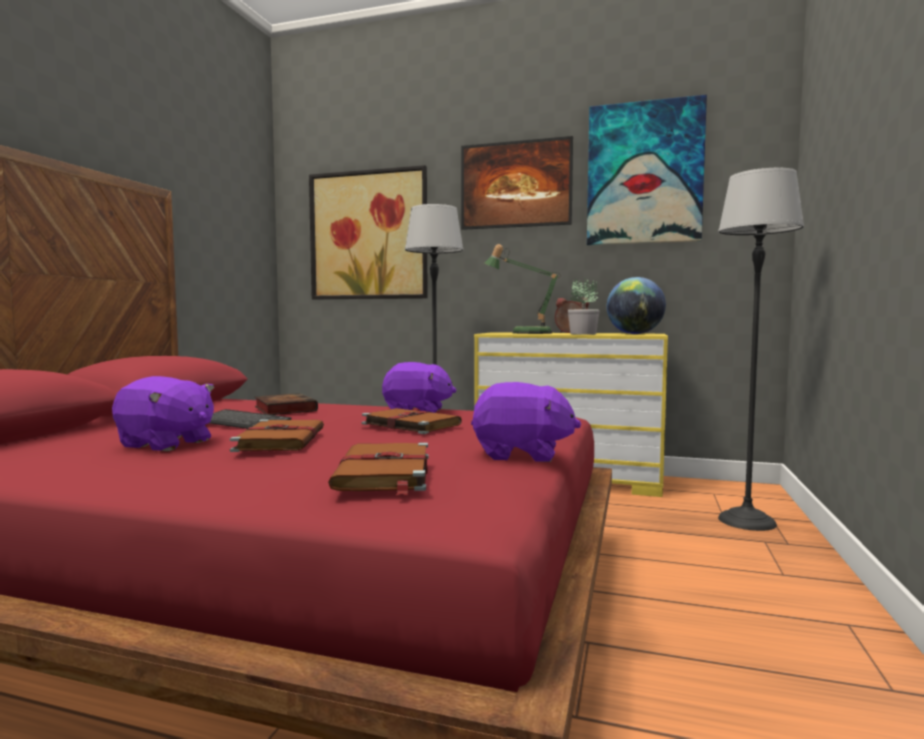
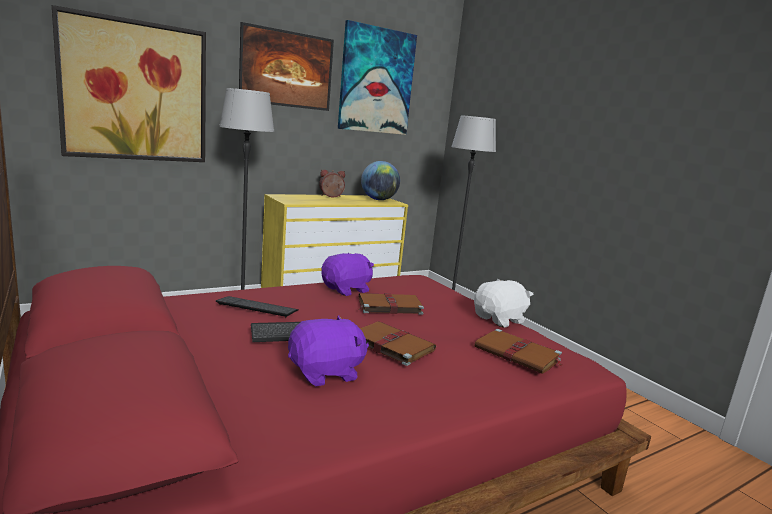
camera: 50 degrees left, 10 degrees up
(283, 409) = (257, 308): book -> keyboard
(521, 455) = (499, 319): purple plush toy -> white plush toy
(524, 333) = (308, 199): table lamp -> none
(582, 334) = (353, 201): potted plant -> none

